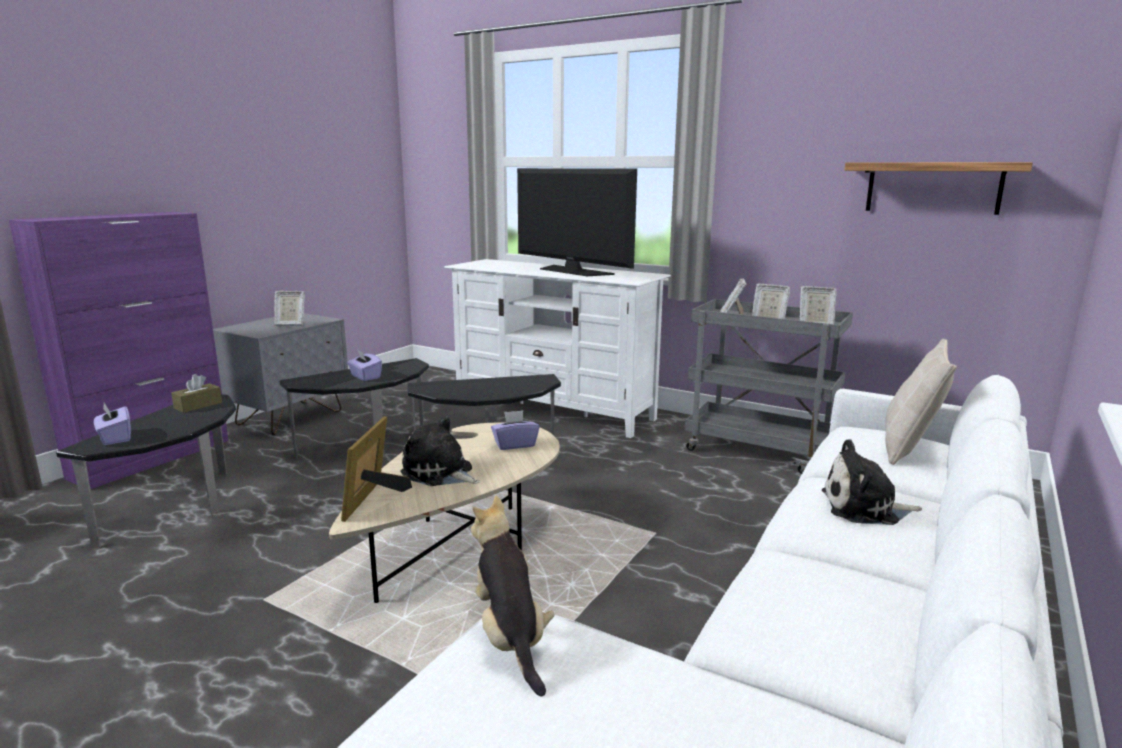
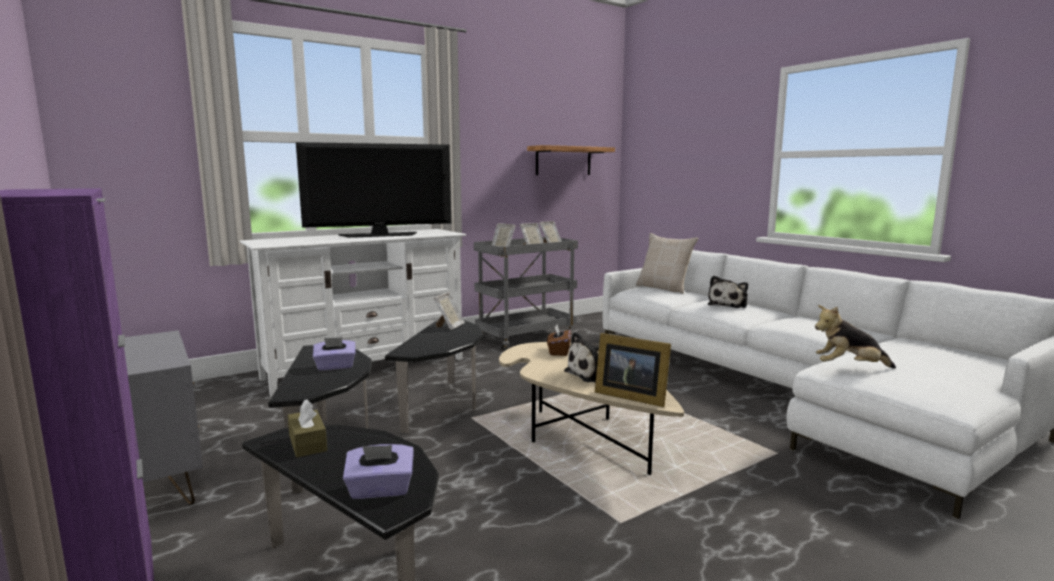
camera: 65 degrees left, 5 degrees down
(290, 324) = (145, 349): picture frame -> picture frame (449, 327)
(515, 444) = (559, 351): purple tissue box -> brown tissue box

